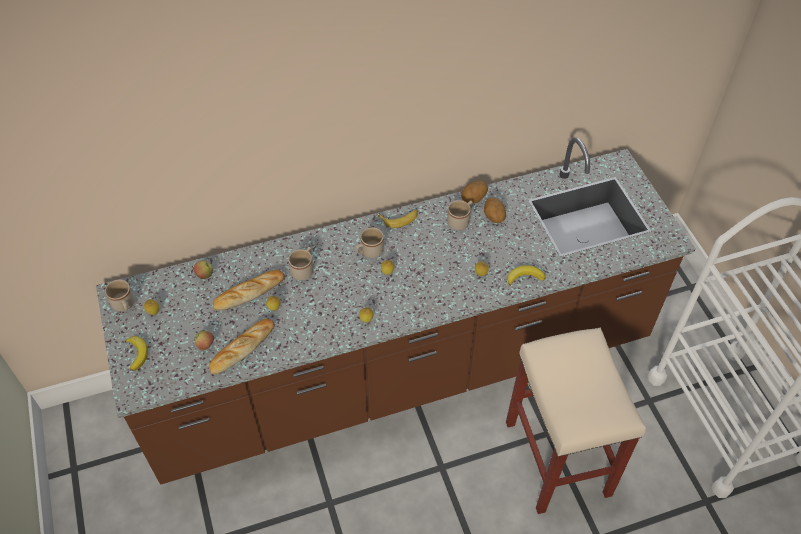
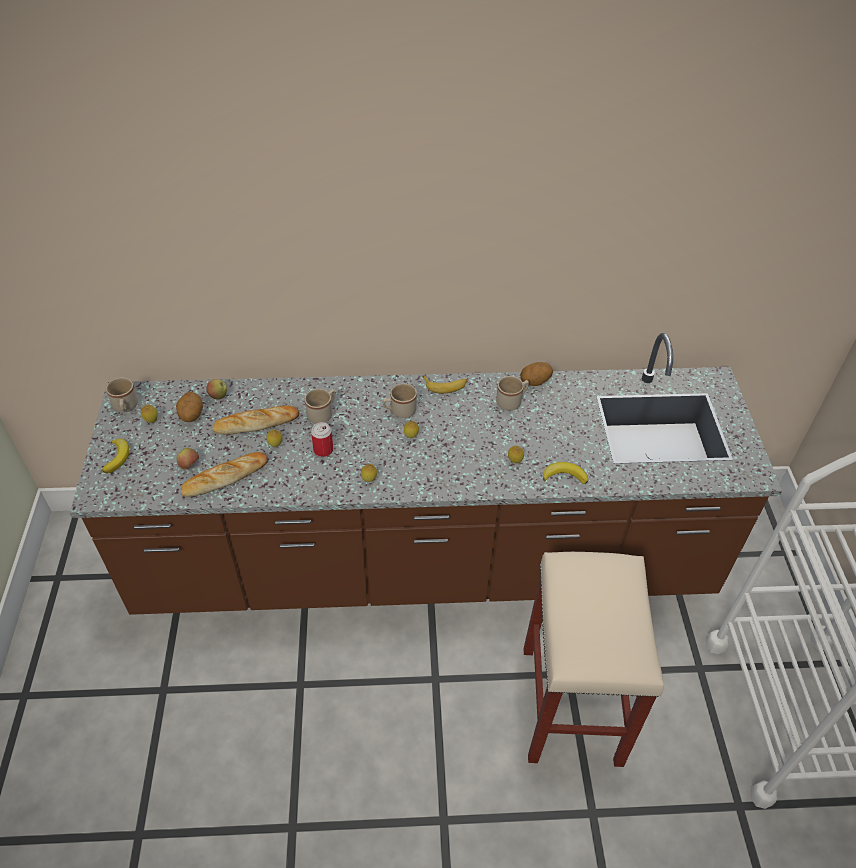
camera: 15 degrees right, 5 degrees down
(317, 303) = (323, 450): none -> can
(493, 217) = (550, 405): potato -> potato (191, 415)

